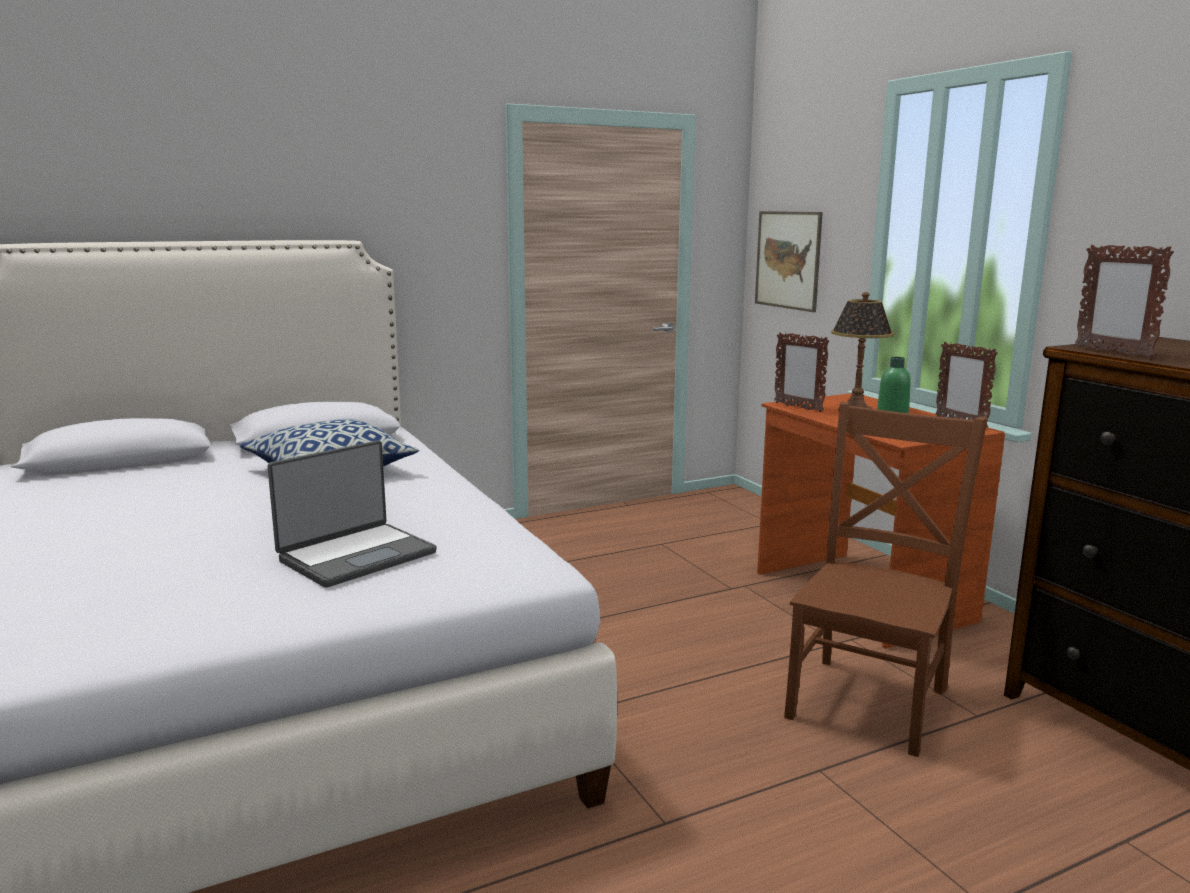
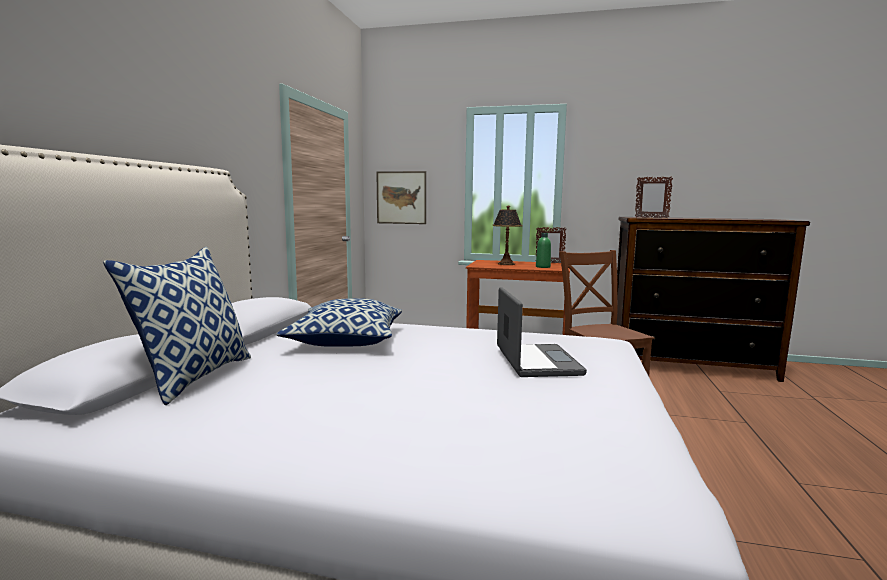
camera: 50 degrees left, 5 degrees down
(150, 468) = (194, 377): none -> pillow
(798, 407) = (485, 266): picture frame -> none

